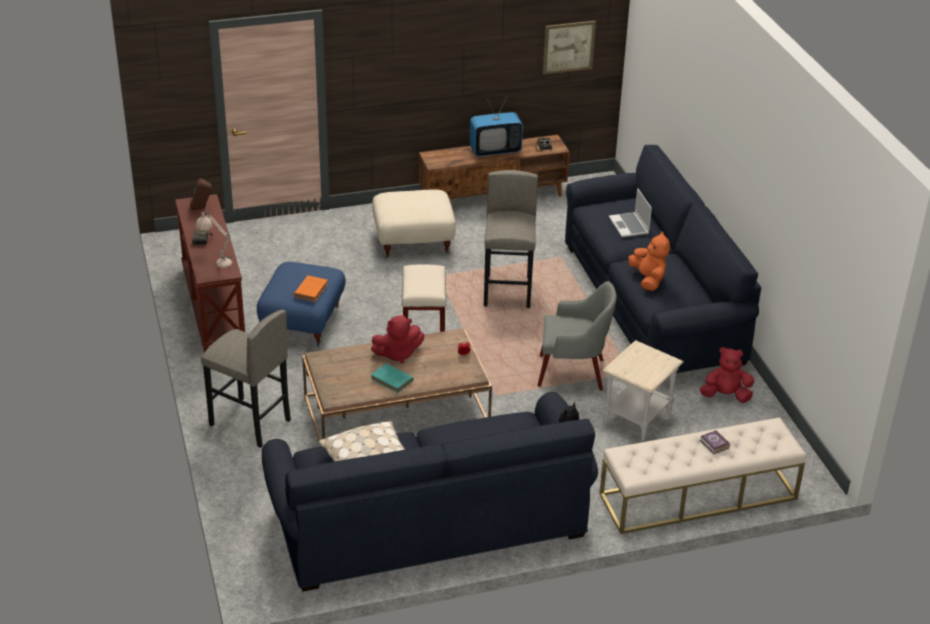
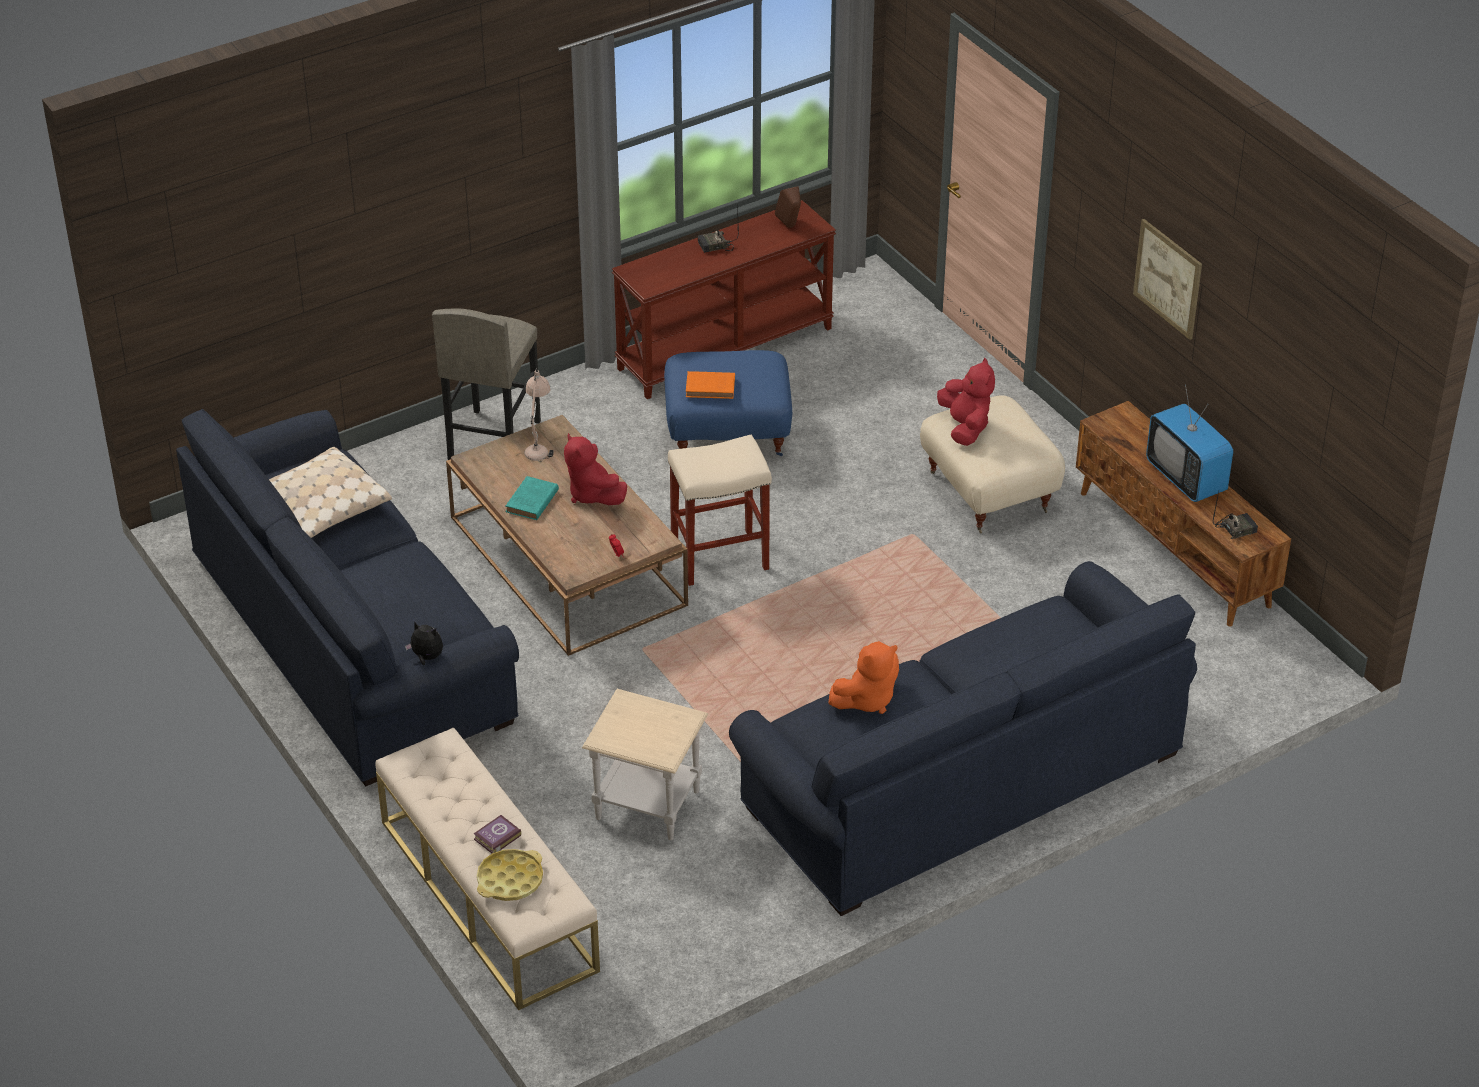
camera: 75 degrees right, 5 degrees up
(216, 261) = (670, 270): beige table lamp -> beige table lamp (539, 445)
(508, 291) = (910, 614): grey stool -> none
(568, 47) = (1324, 407): picture -> picture (1168, 278)
(573, 373) = (730, 720): grey armchair -> none
(629, 226) = (1016, 657): laptop -> none
(725, 396) = (745, 900): red plush toy -> red plush toy (965, 427)
(752, 444) = (510, 880): none -> yellow tray

